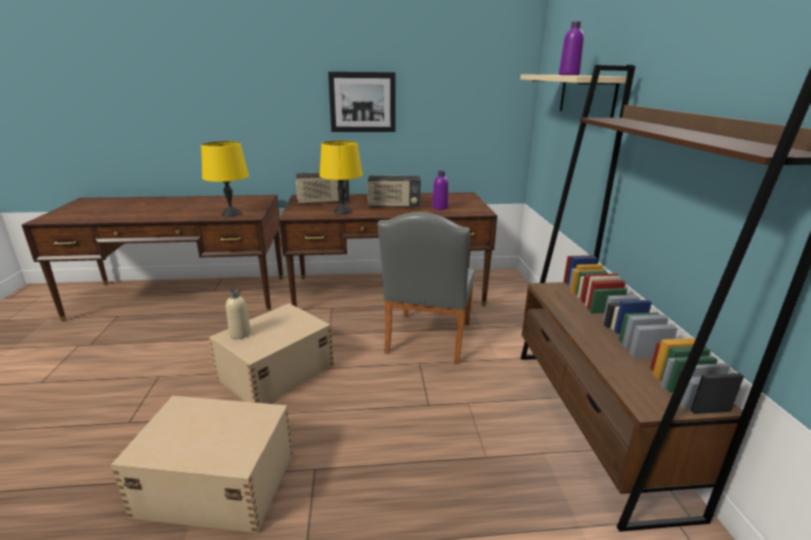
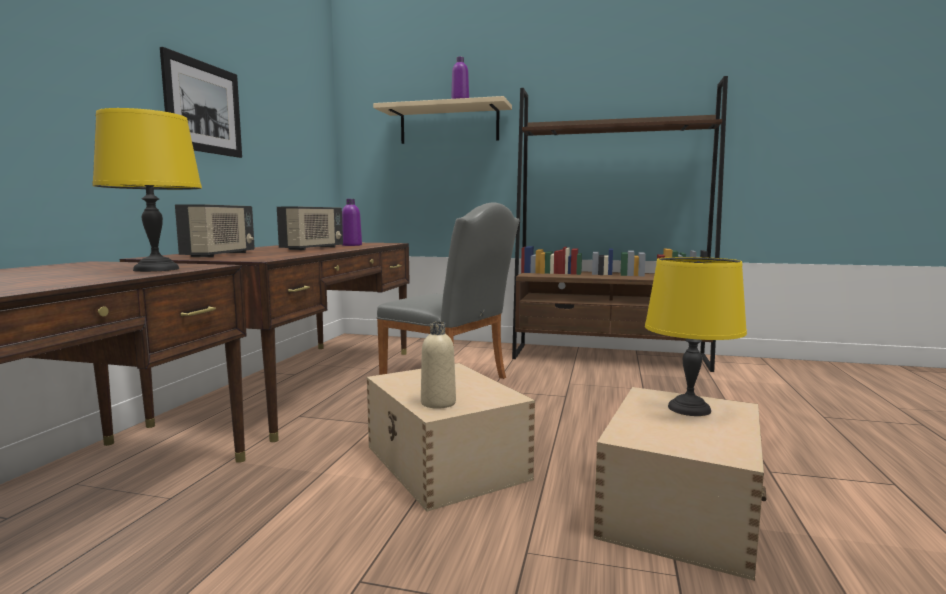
camera: 70 degrees left, 15 degrees down
(342, 211) = (289, 253): yellow table lamp -> yellow table lamp (690, 409)

